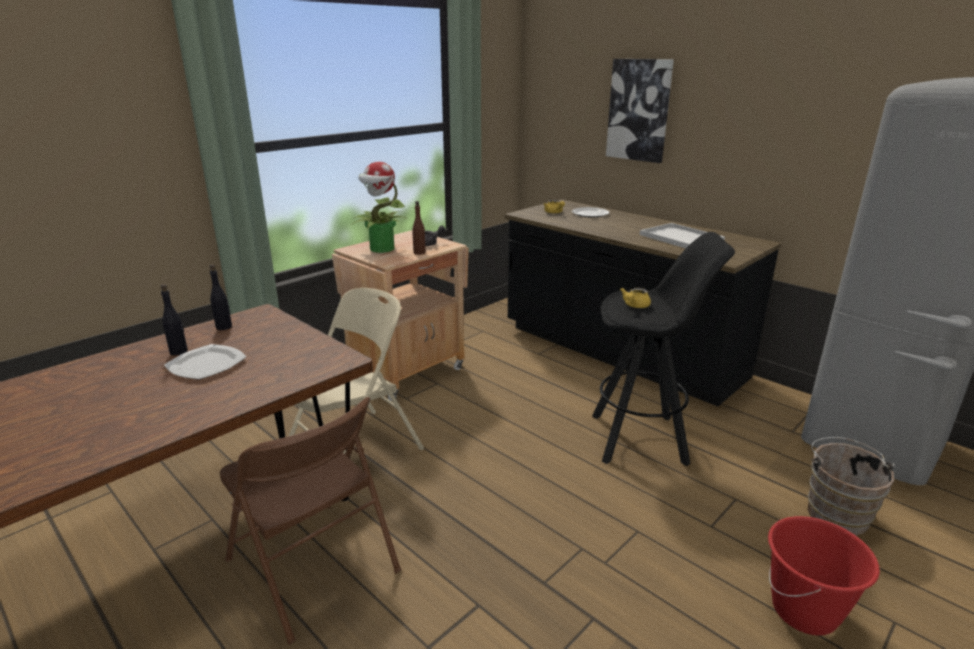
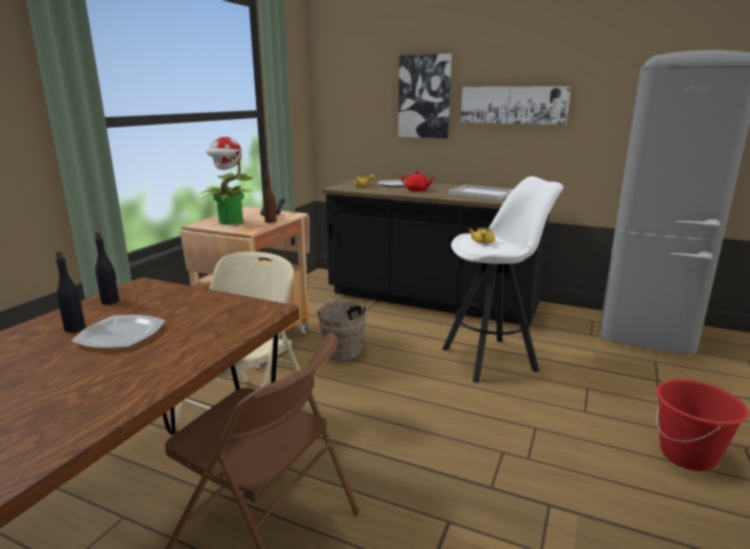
camera: 20 degrees left, 5 degrees down
(609, 224) = (417, 190): none -> red teapot
(642, 439) = (491, 359): black stool -> white stool
(743, 128) = (513, 105): none -> picture
(836, 512) = (657, 382): brown bucket -> brown bucket (342, 349)

